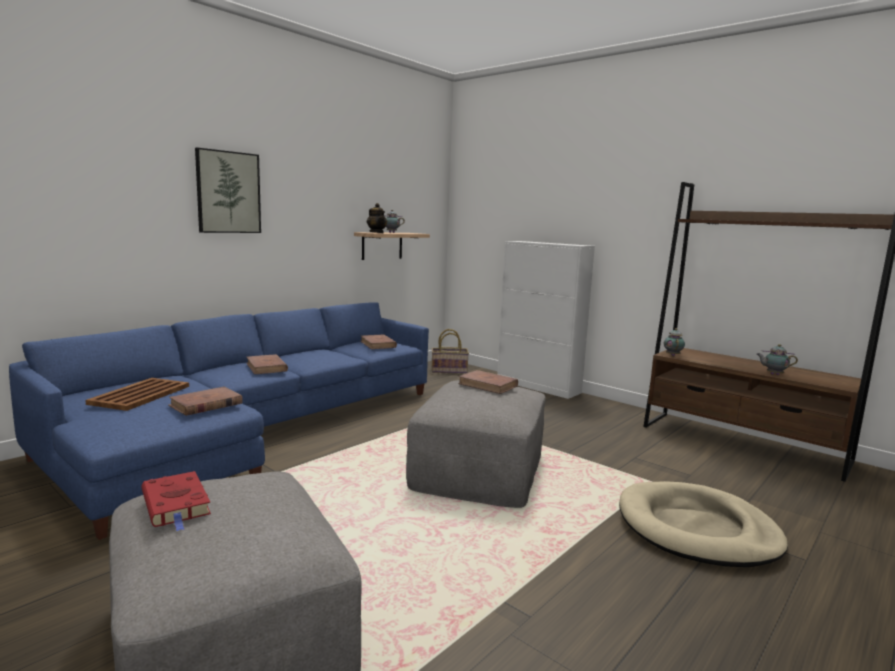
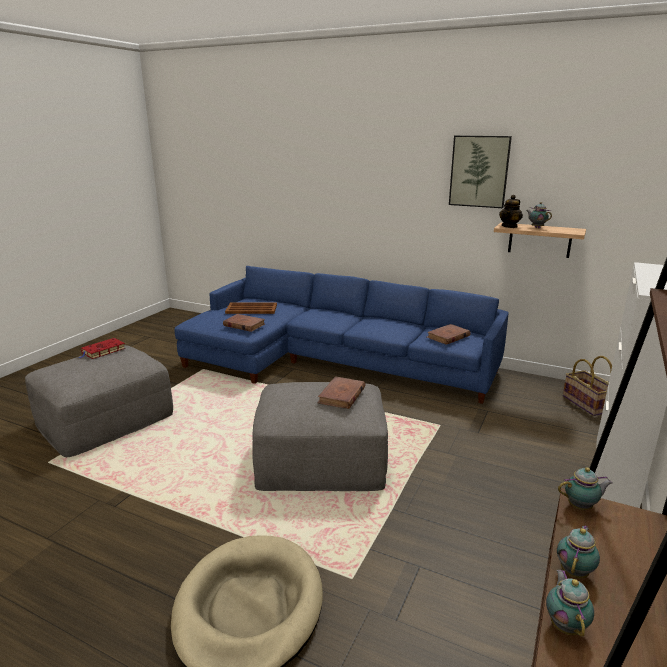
camera: 75 degrees right, 10 degrees up
(228, 192) = (375, 183): picture -> picture (479, 171)
(266, 367) = (336, 320): brown book -> none
(731, 366) = (574, 571): none -> teapot

